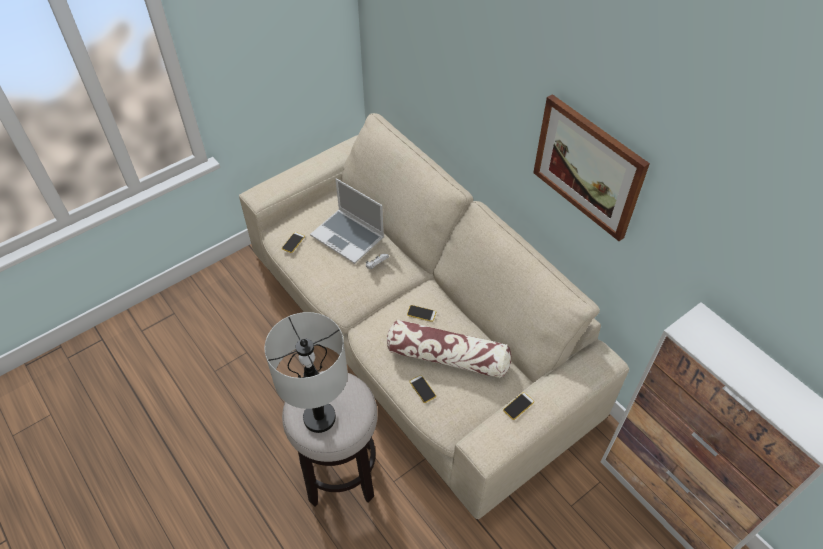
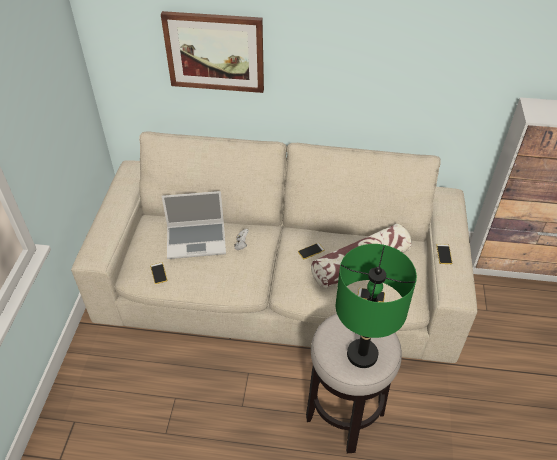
camera: 45 degrees left, 5 degrees down
(319, 417) = (361, 354): grey table lamp -> green table lamp
(588, 167) = (395, 51): picture -> picture (215, 52)

